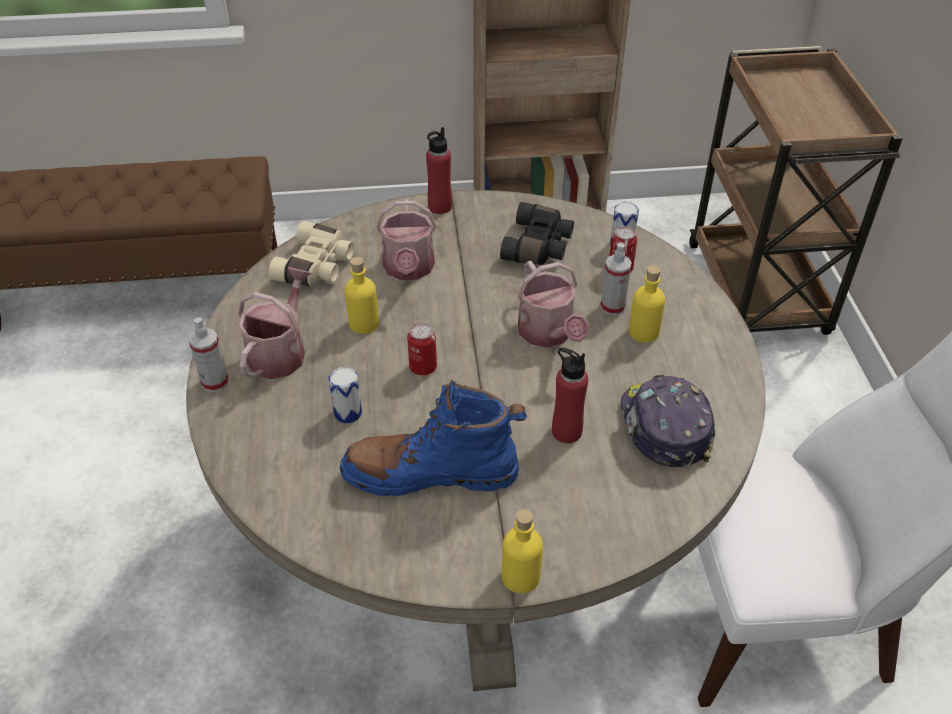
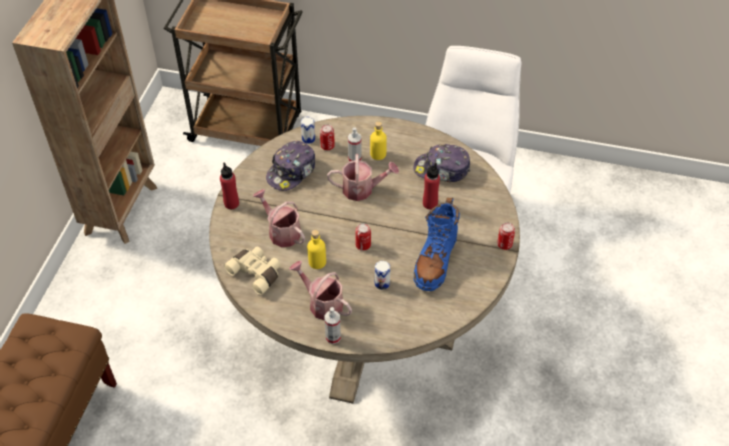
camera: 70 degrees left, 5 degrees up
(409, 269) = (281, 232): watering can -> watering can turned 150 degrees counterclockwise
(520, 577) = (504, 244): yellow bottle -> can
(539, 246) = (292, 172): black binoculars -> cap

